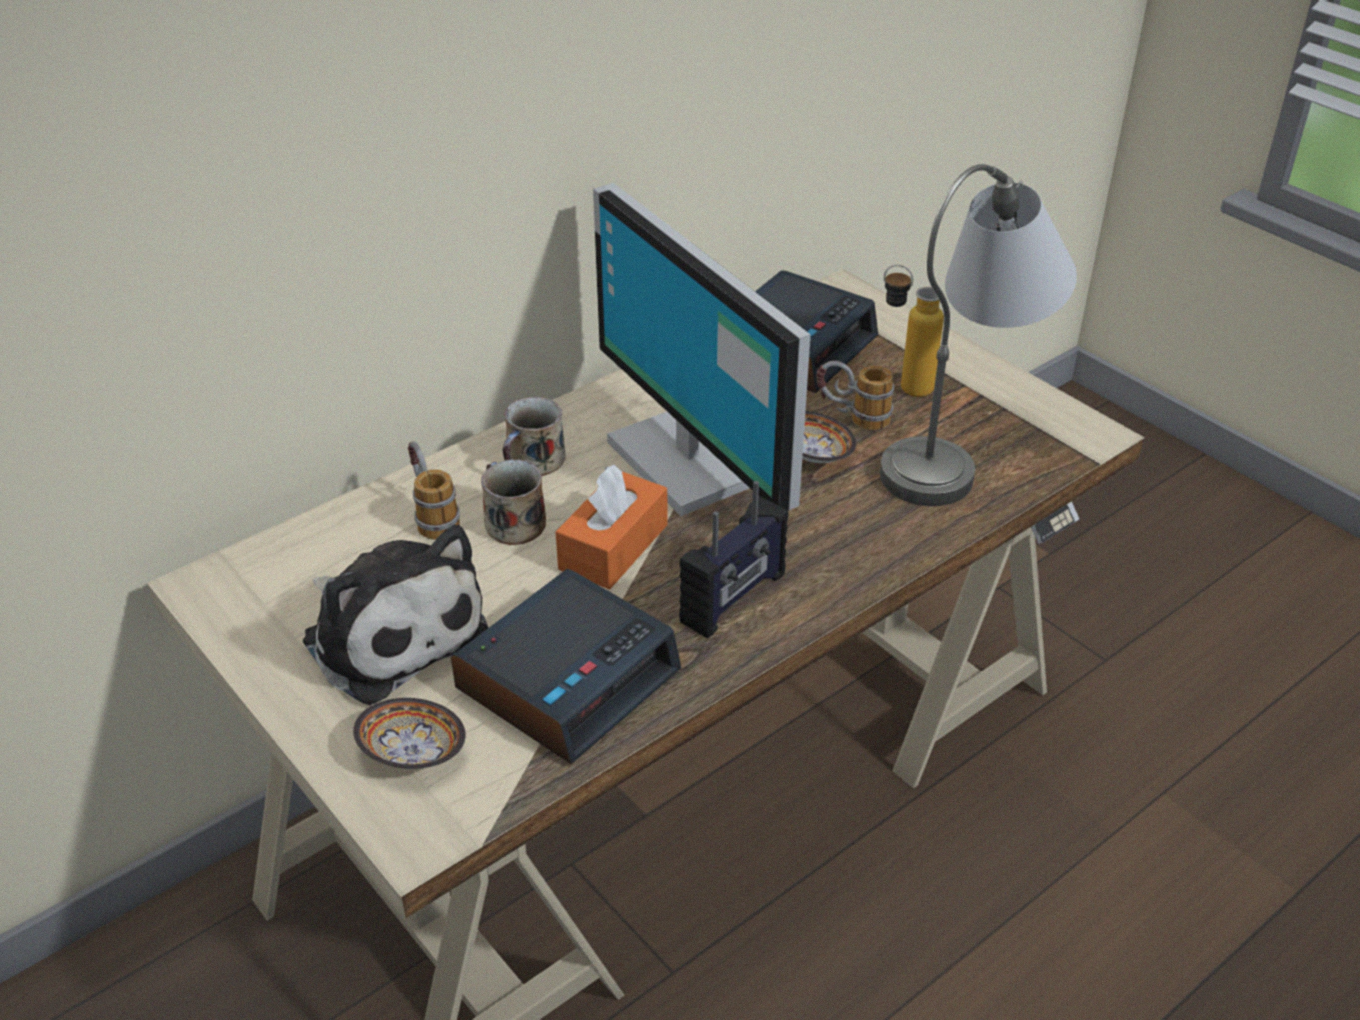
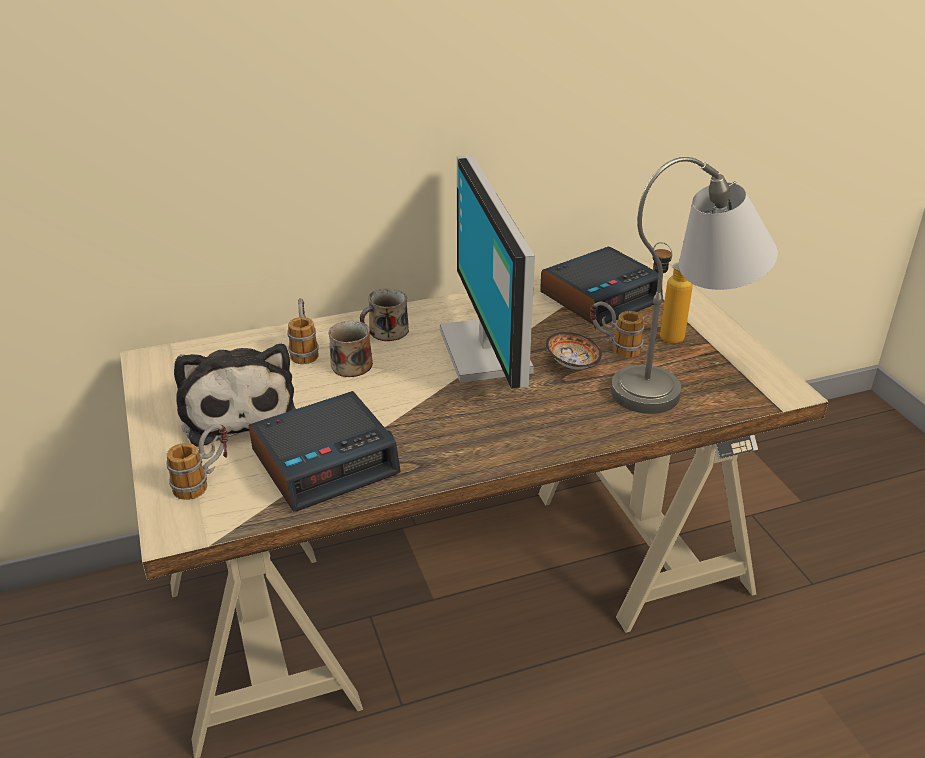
camera: 20 degrees right, 5 degrees down
(413, 753) = (204, 481): bowl -> mug
(613, 547) = (404, 391): orange tissue box -> none
(734, 599) = (464, 439): radio -> none

